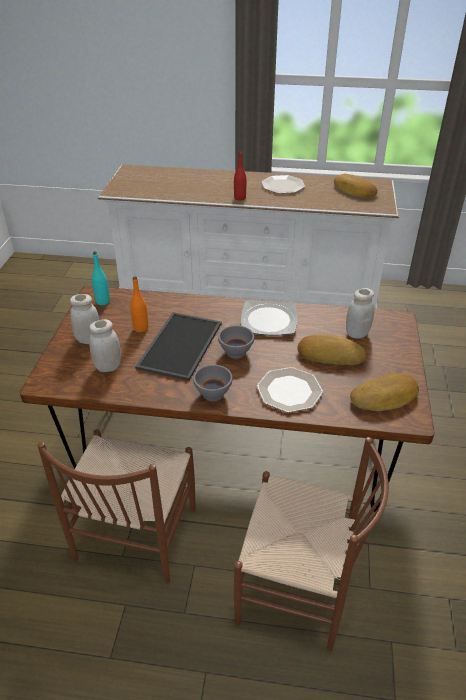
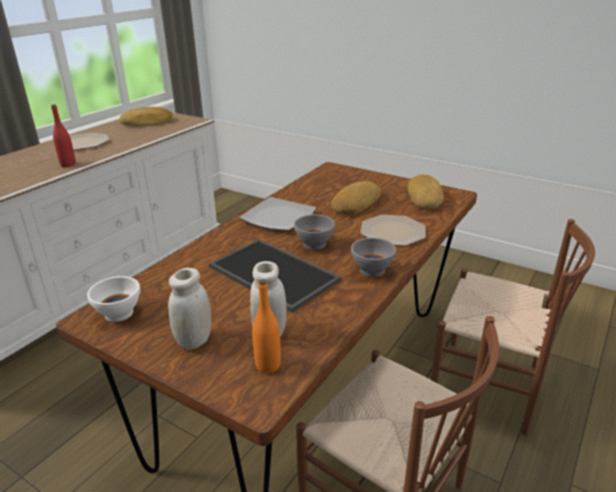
camera: 65 degrees left, 10 degrees down
(103, 301) = (118, 313): turquoise bottle -> white bowl
(141, 328) = (212, 293): orange bottle -> orange bottle (268, 365)
(299, 589) = (491, 387): brown chair -> brown chair turned 75 degrees clockwise
(357, 333) = (335, 187): white jar -> none

